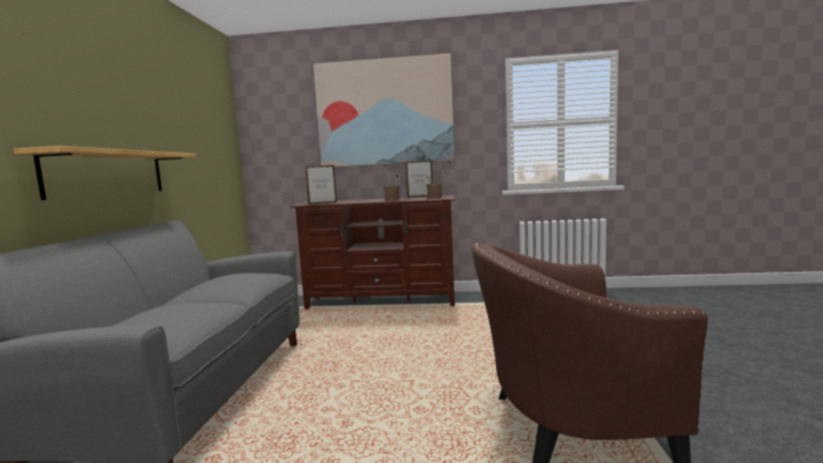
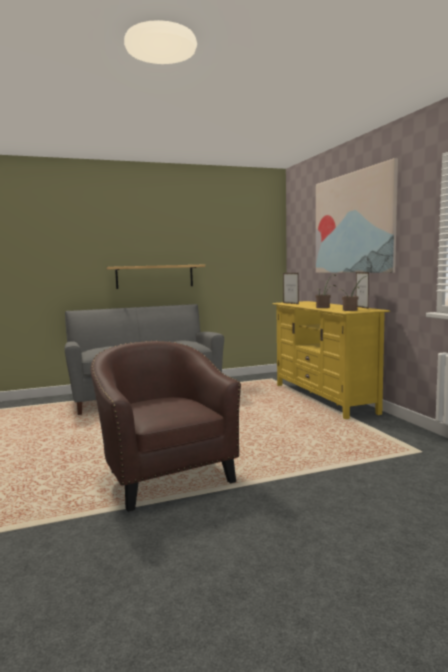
camera: 65 degrees right, 0 degrees up
(382, 301) = (324, 398): brown tv stand -> yellow tv stand

